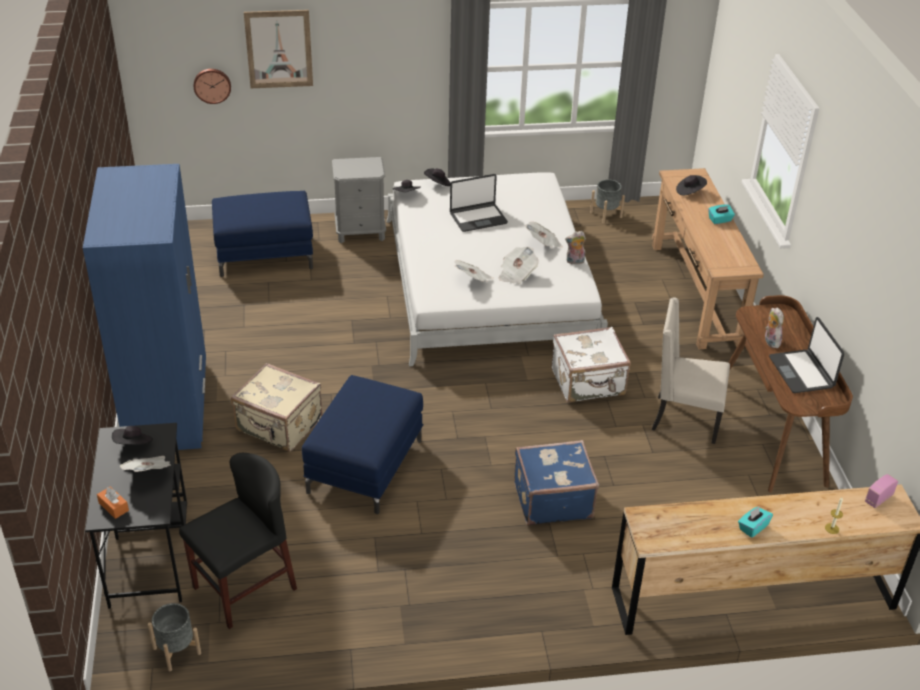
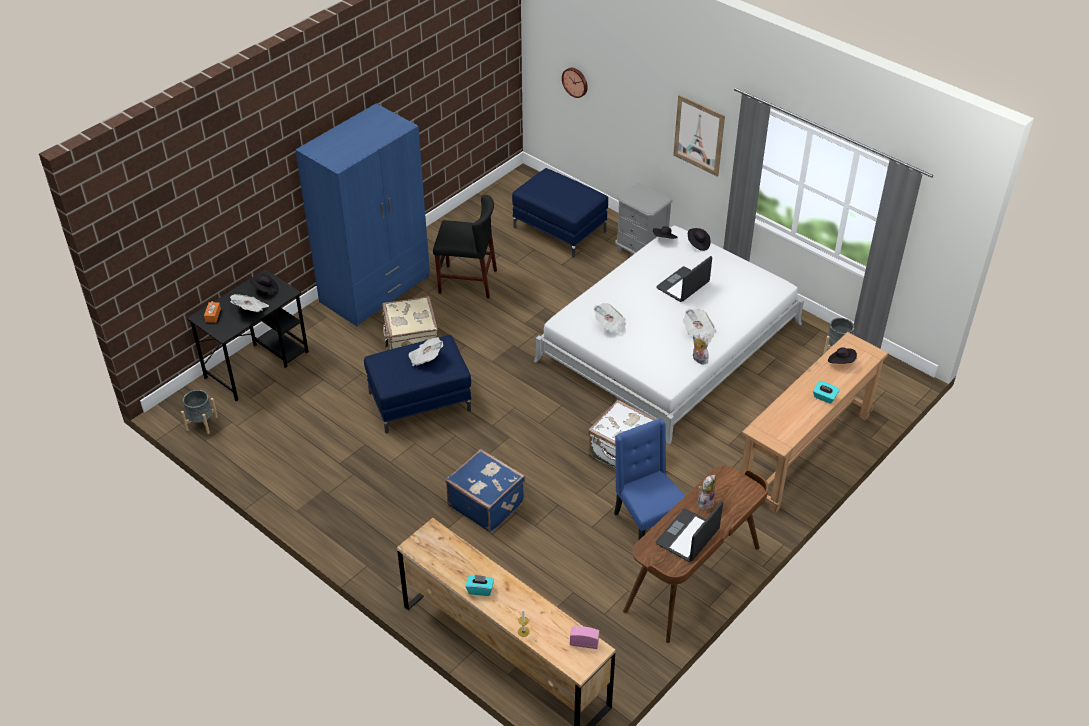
camera: 50 degrees right, 5 degrees up
(244, 588) = (270, 418): black chair -> black chair (467, 281)
(279, 49) = (622, 76): picture -> picture (699, 135)
(478, 218) = (683, 285): laptop -> laptop turned 105 degrees clockwise
(516, 274) = (644, 341): newspaper -> newspaper (425, 358)
(684, 418) = (647, 524): beige chair -> blue chair

